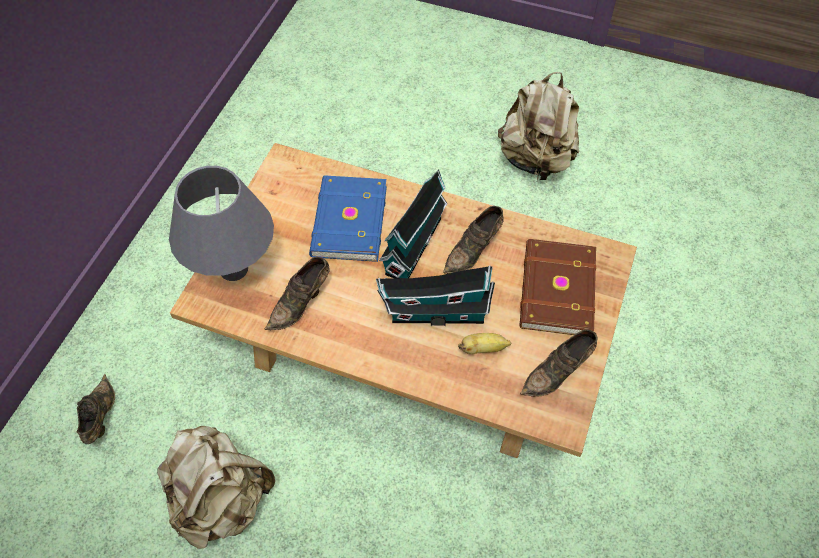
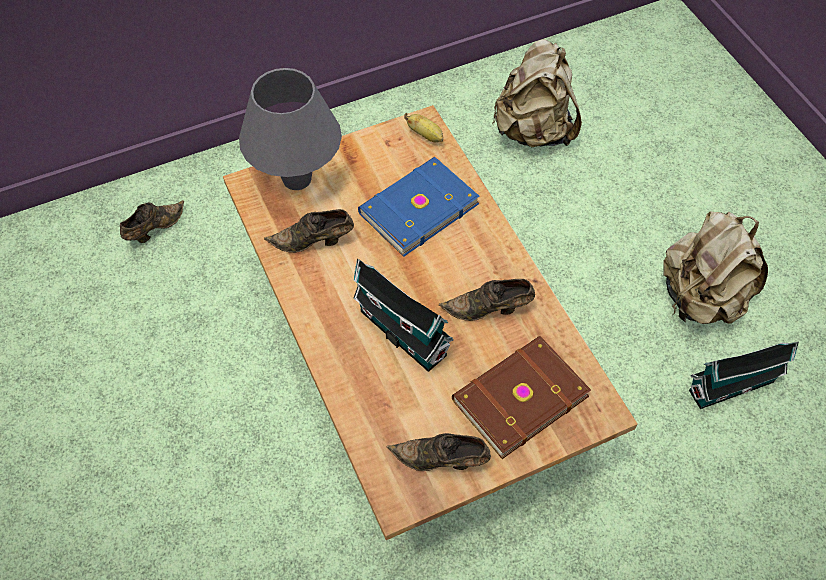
camera: 45 degrees right, 0 degrees up
(221, 499) = (166, 354): beige backpack -> beige backpack (533, 131)
(415, 243) = (449, 266): toy house -> toy house (734, 385)
(483, 349) = (404, 390): banana -> banana (426, 135)

